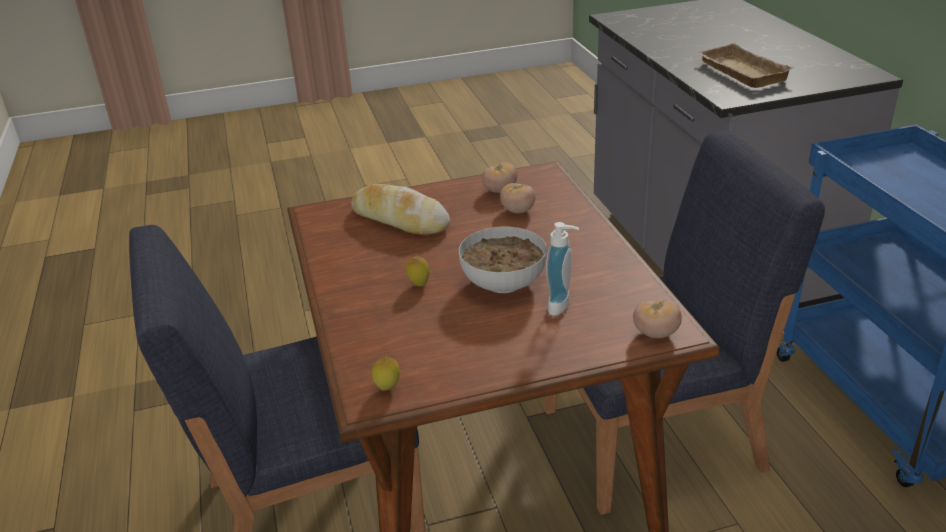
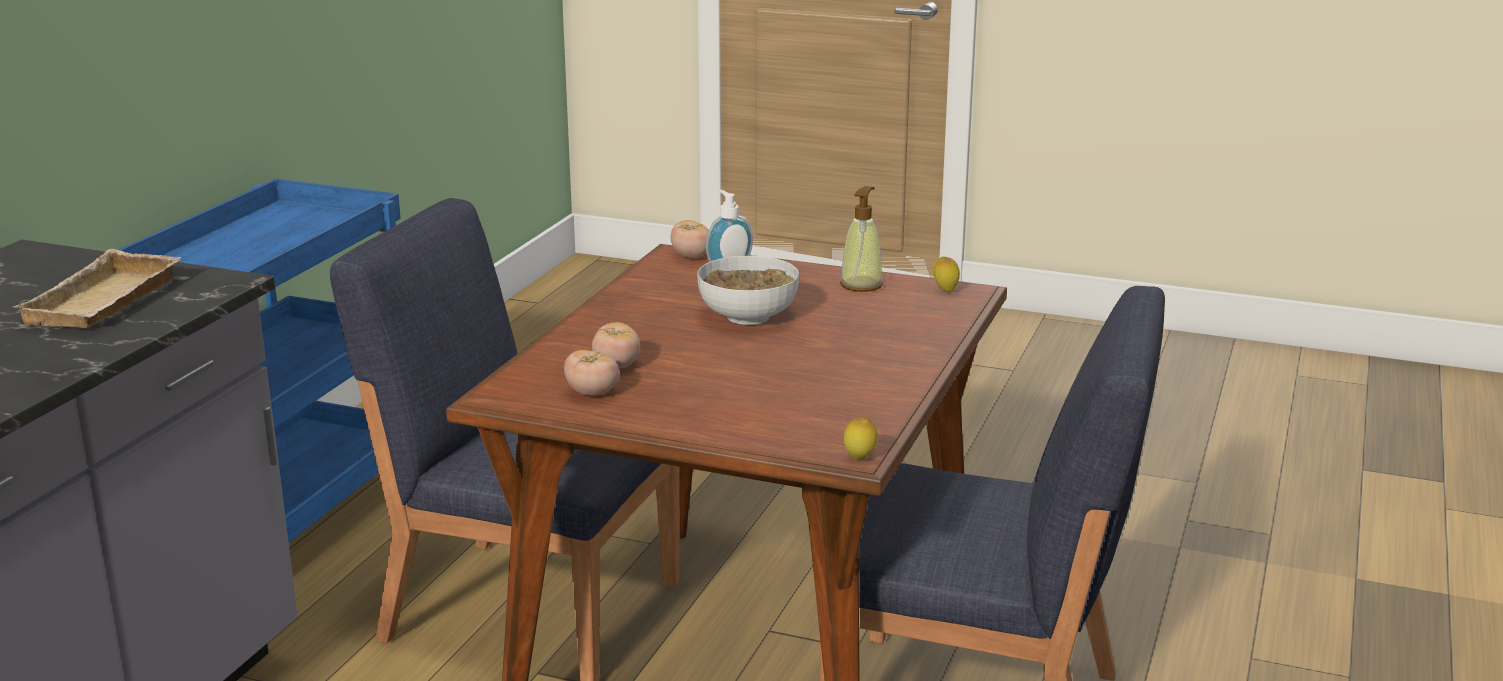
camera: 145 degrees left, 10 degrees down
(400, 220) = (759, 404): bread -> none
(419, 284) = (828, 341): lemon -> lemon (860, 459)
(468, 362) = (861, 285): none -> soap dispenser

